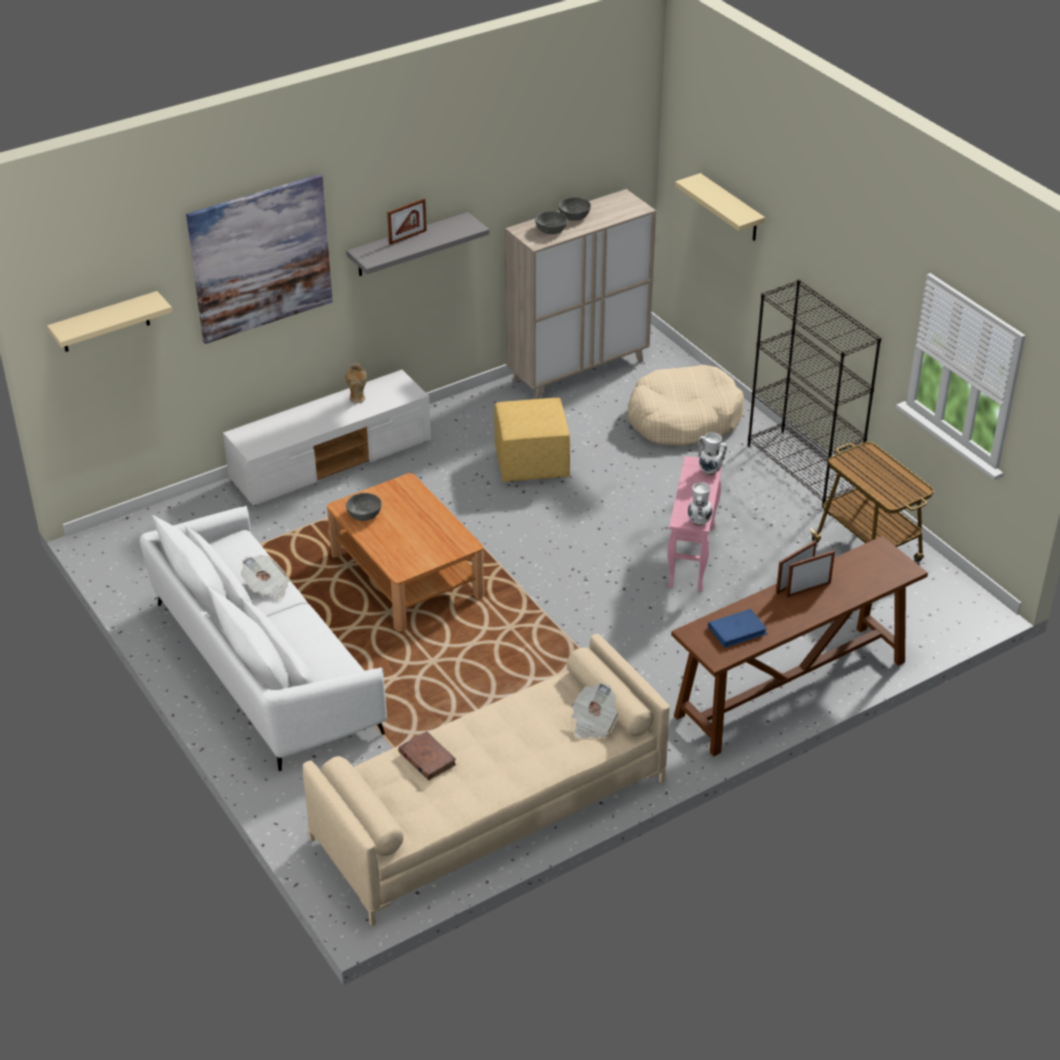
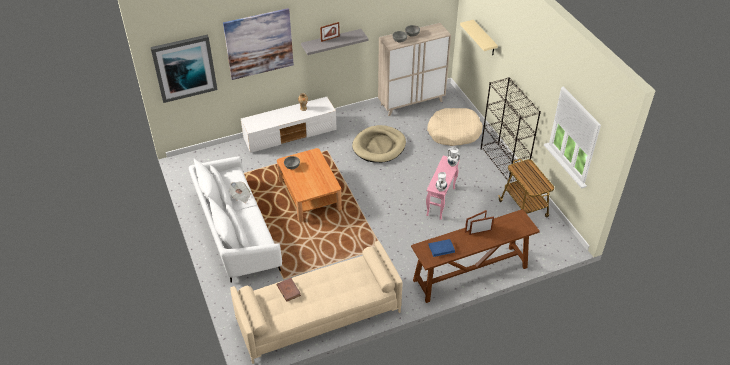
camera: 10 degrees right, 5 degrees up
(105, 322) = (184, 68): beige shelf -> picture
(532, 463) = (379, 146): yellow ottoman -> beige dog bed
(594, 722) = (368, 283): newspaper -> none

